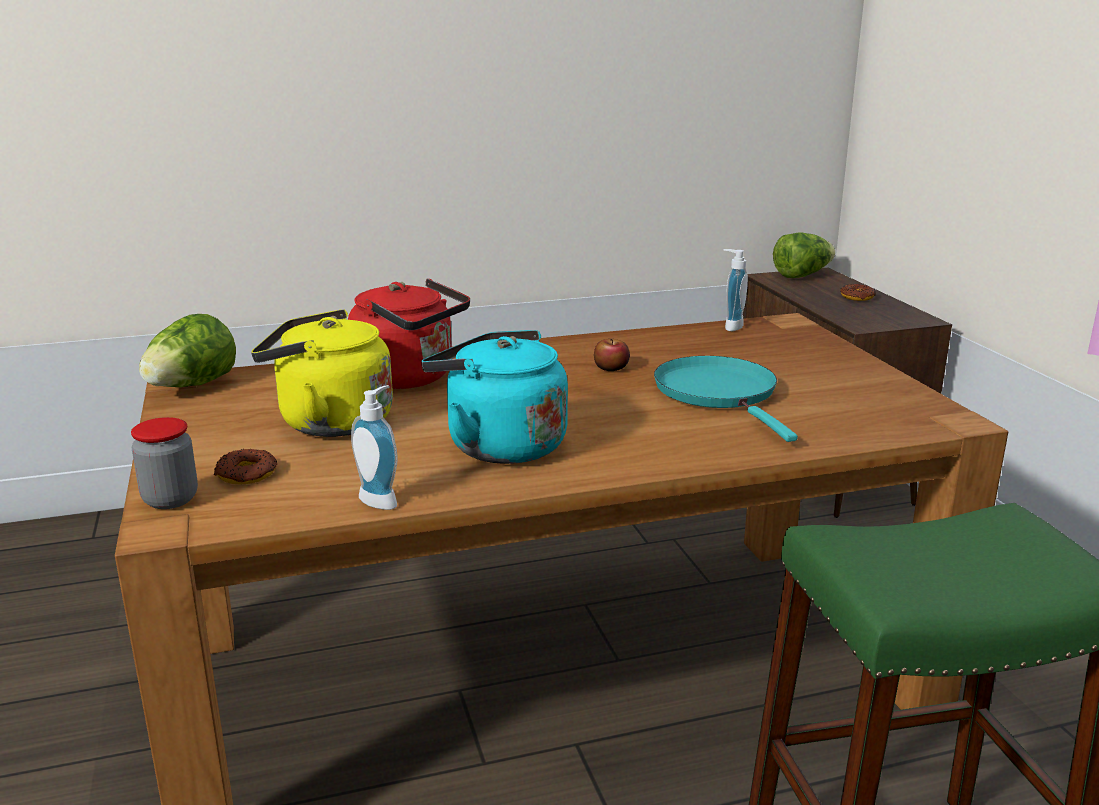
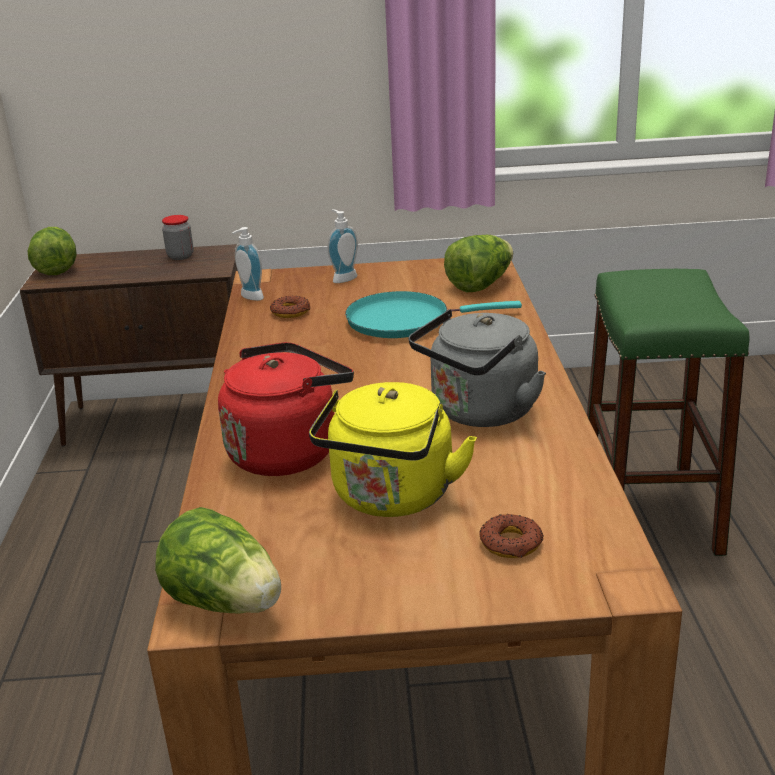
camera: 75 degrees left, 5 degrees up
(170, 499) = (566, 586): jar -> jar (180, 256)
(382, 499) = (579, 469): soap dispenser -> soap dispenser (343, 278)
(499, 445) = (479, 413): turquoise kettle -> grey kettle
(611, 368) = (322, 354): apple -> none
(857, 297) = (142, 260): donut -> donut (290, 312)
(866, 422) = (480, 285): none -> lettuce

